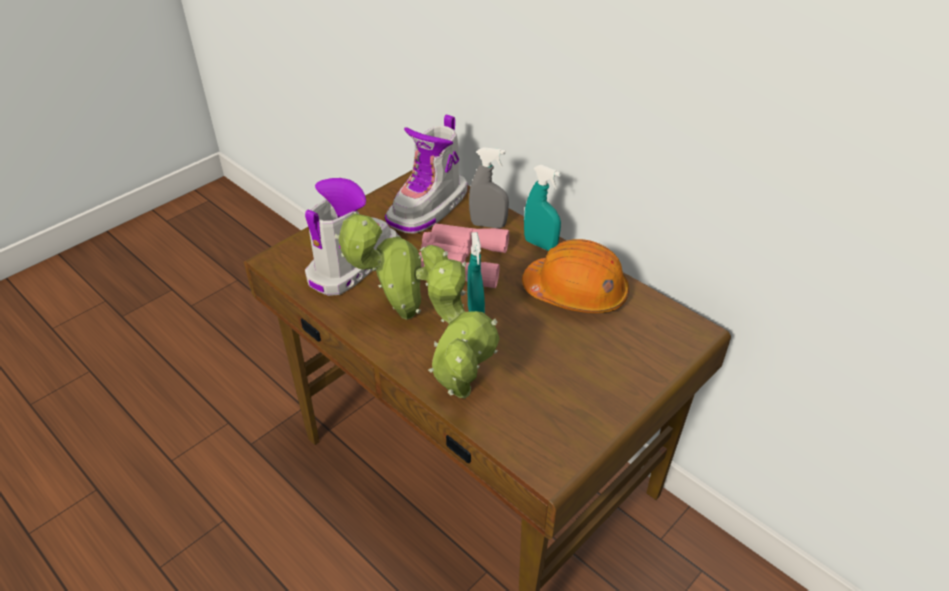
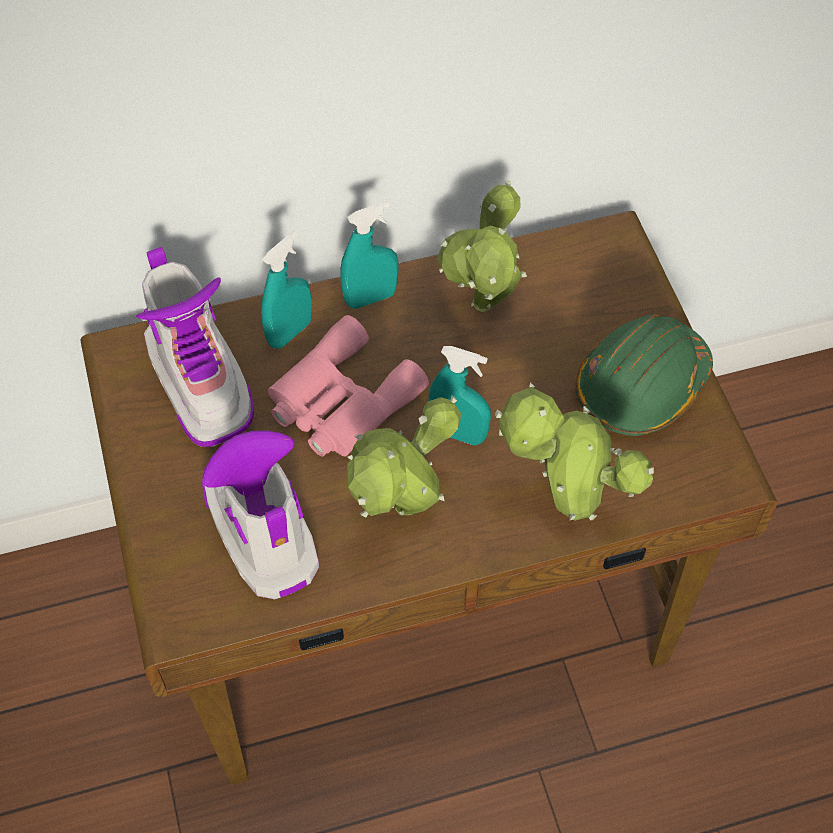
camera: 60 degrees left, 15 degrees up
(488, 225) = (290, 332): grey spray bottle -> turquoise spray bottle
(576, 293) = (483, 310): orange hard hat -> potted plant
(586, 389) = (641, 386): none -> green hard hat

